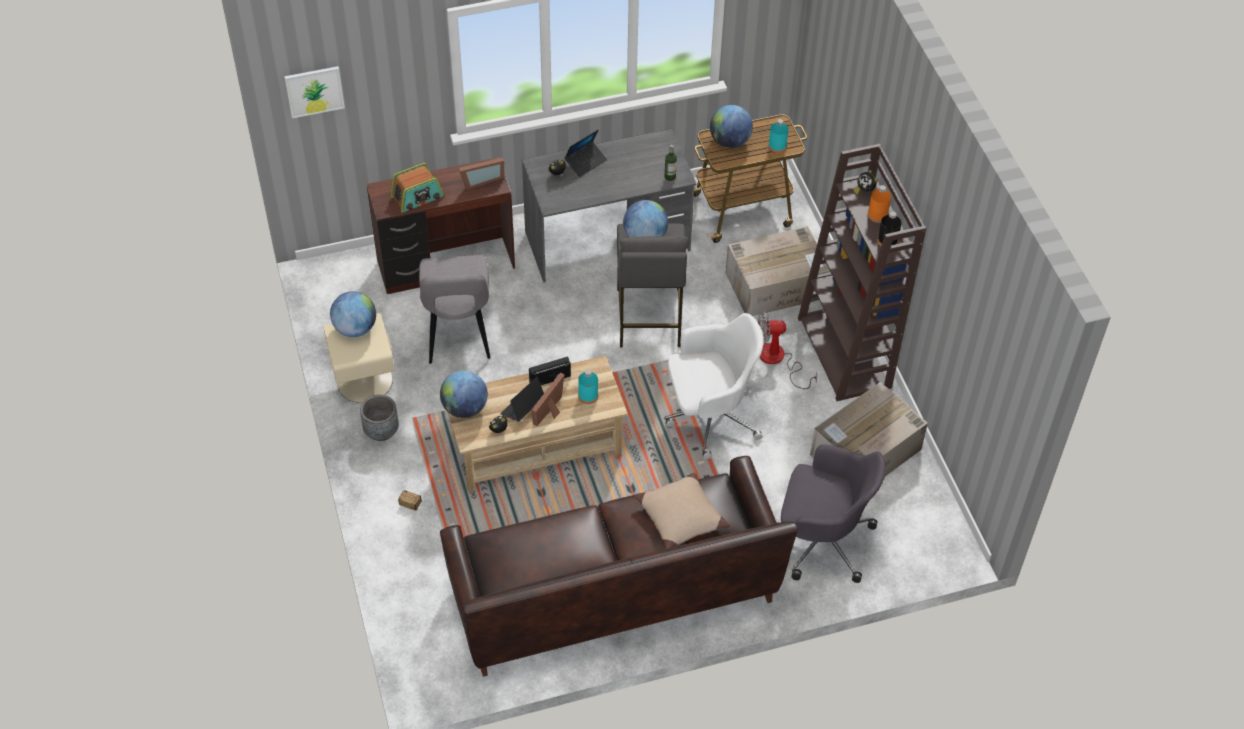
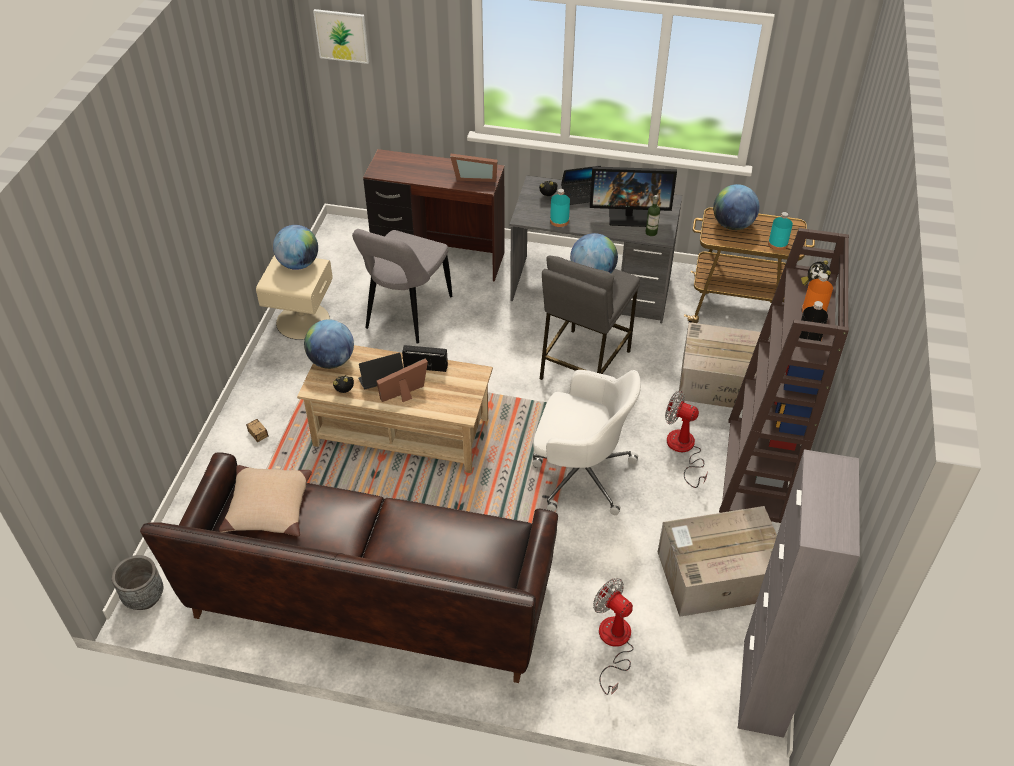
camera: 30 degrees right, 5 degrees down
(381, 431) = (283, 365): grey planter -> grey planter (144, 597)
(417, 197) = (410, 172): radio -> none
(588, 396) = (449, 395): turquoise bottle -> turquoise bottle (559, 221)
(640, 166) = (629, 215): none -> monitor
(681, 517) = (450, 544): beige pillow -> beige pillow (269, 507)
(821, 540) = (613, 643): grey office chair -> fan
(944, 521) = (763, 687): none -> grey cabinet

